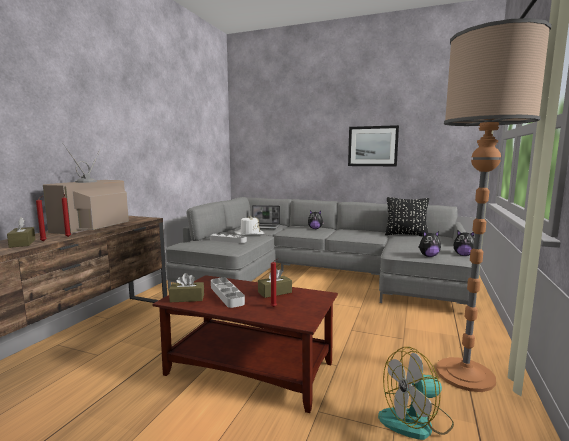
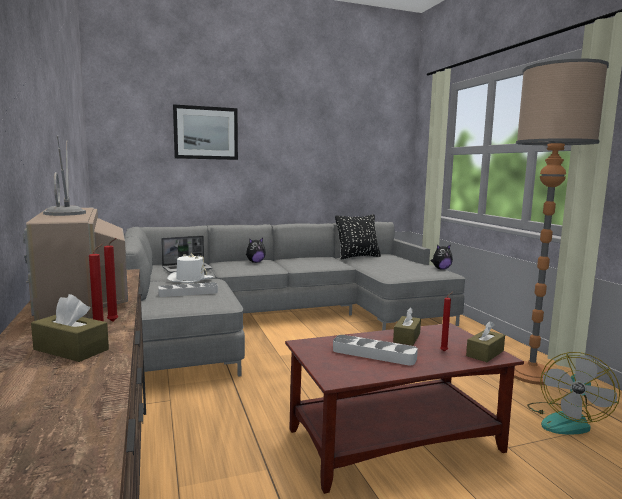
camera: 40 degrees left, 0 degrees up
(187, 298) = (346, 371): brown tissue box -> brown tissue box (485, 353)
(372, 146) = (303, 155): picture -> picture (206, 133)
(428, 256) = (424, 274): plush toy -> none

